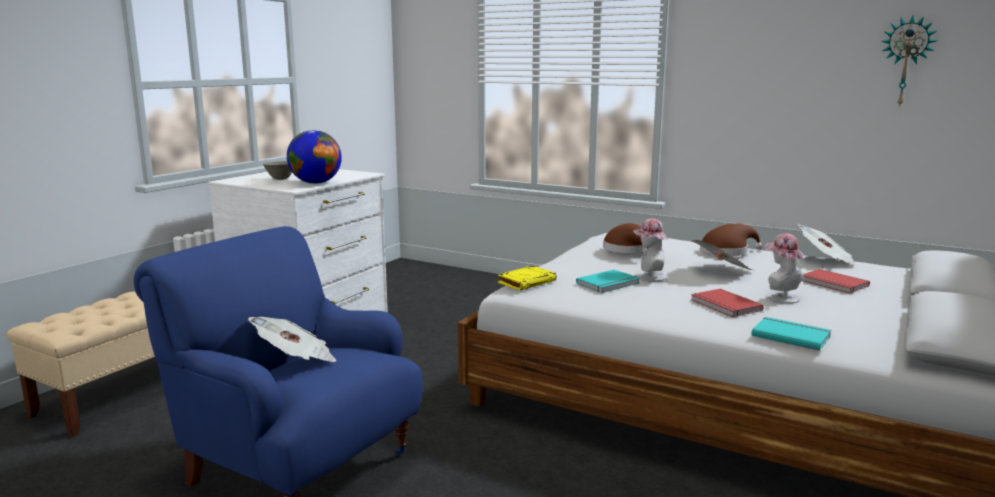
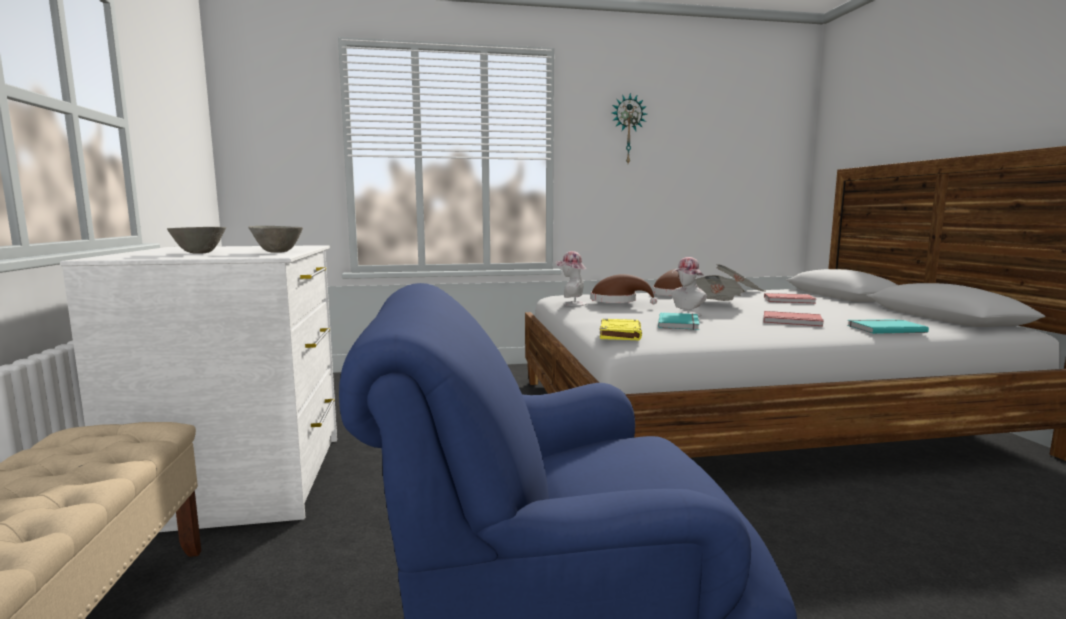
camera: 40 degrees left, 5 degrees down
(296, 359) = (593, 477): newspaper -> none
(316, 183) = (278, 252): globe -> grey bowl
(780, 297) = (795, 311): hat -> hat (571, 303)
(906, 61) = (733, 141): wall clock -> wall clock (628, 129)

